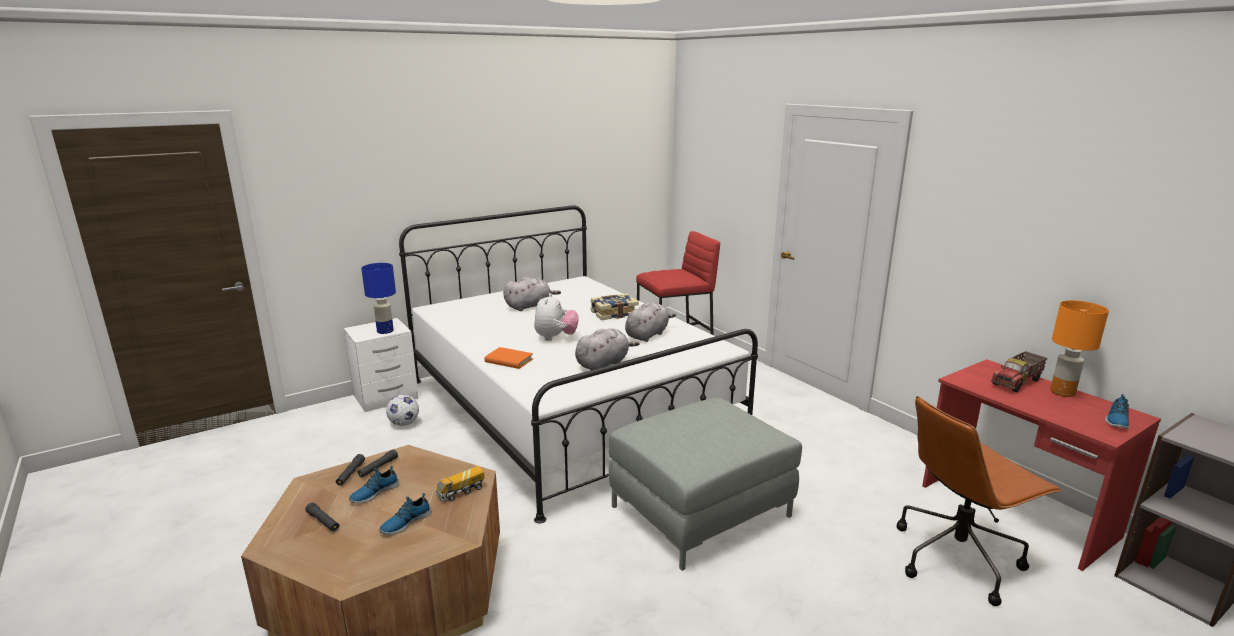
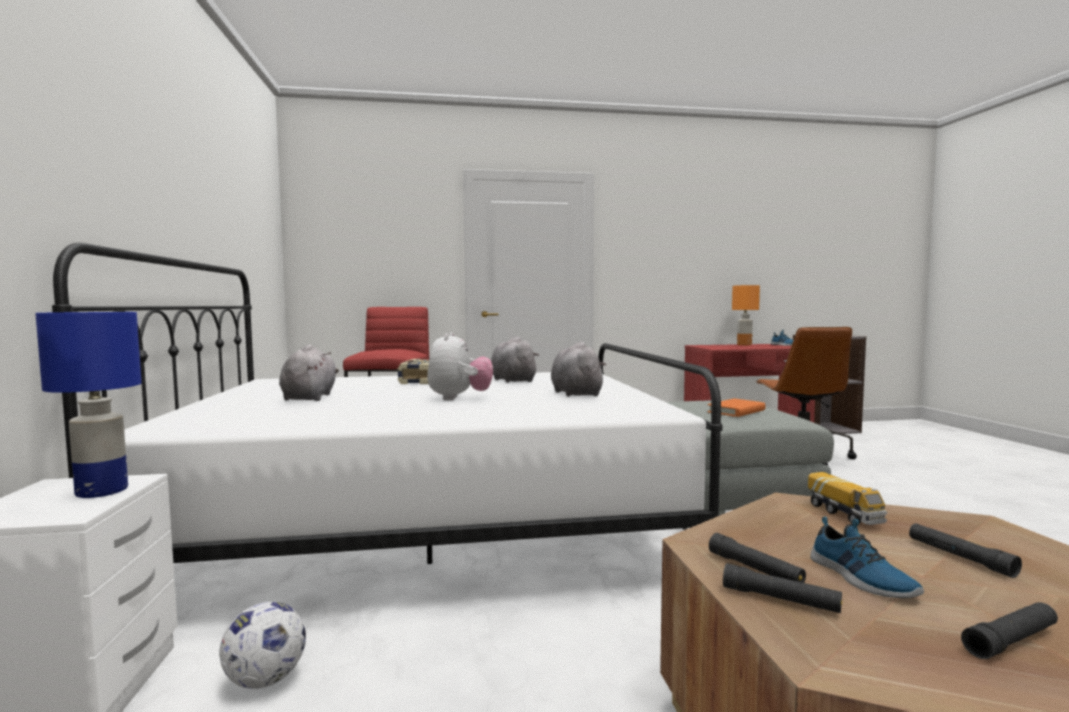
camera: 65 degrees left, 15 degrees down
(405, 522) = (960, 557): shoe -> black flashlight
(509, 360) = (507, 415): orange book -> orange book (736, 411)
(555, 338) = (459, 398): plush toy -> plush toy turned 60 degrees clockwise
(1017, 382) = (726, 346): toy truck -> none

